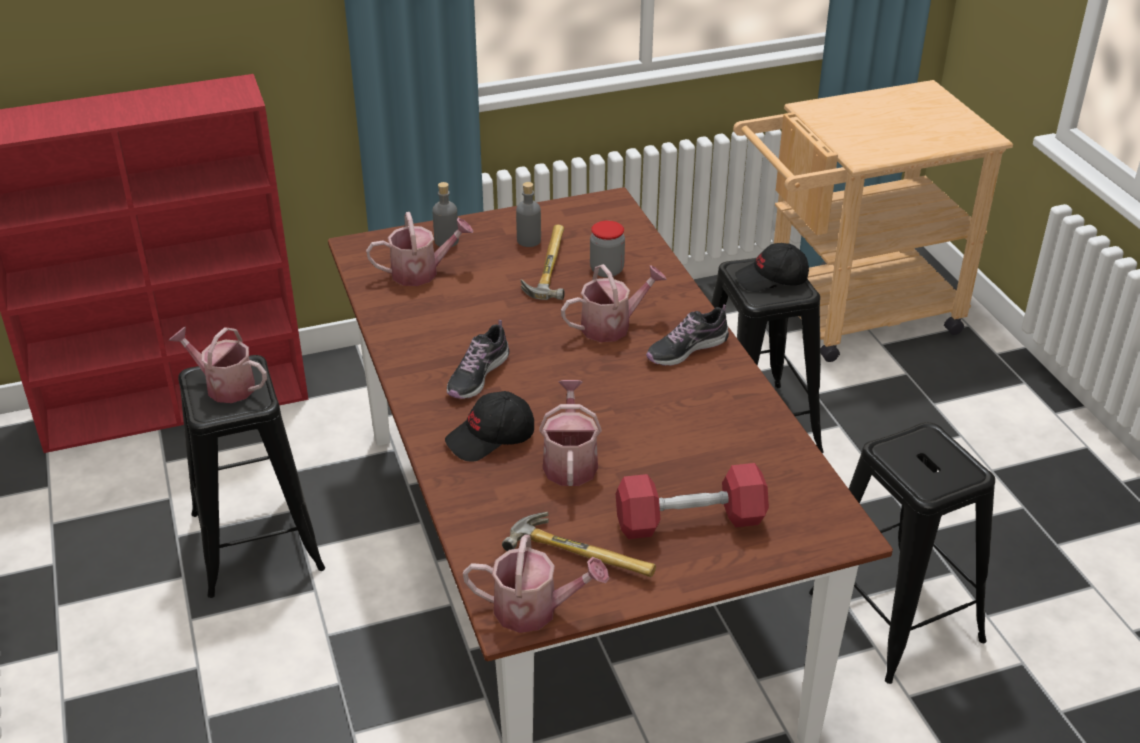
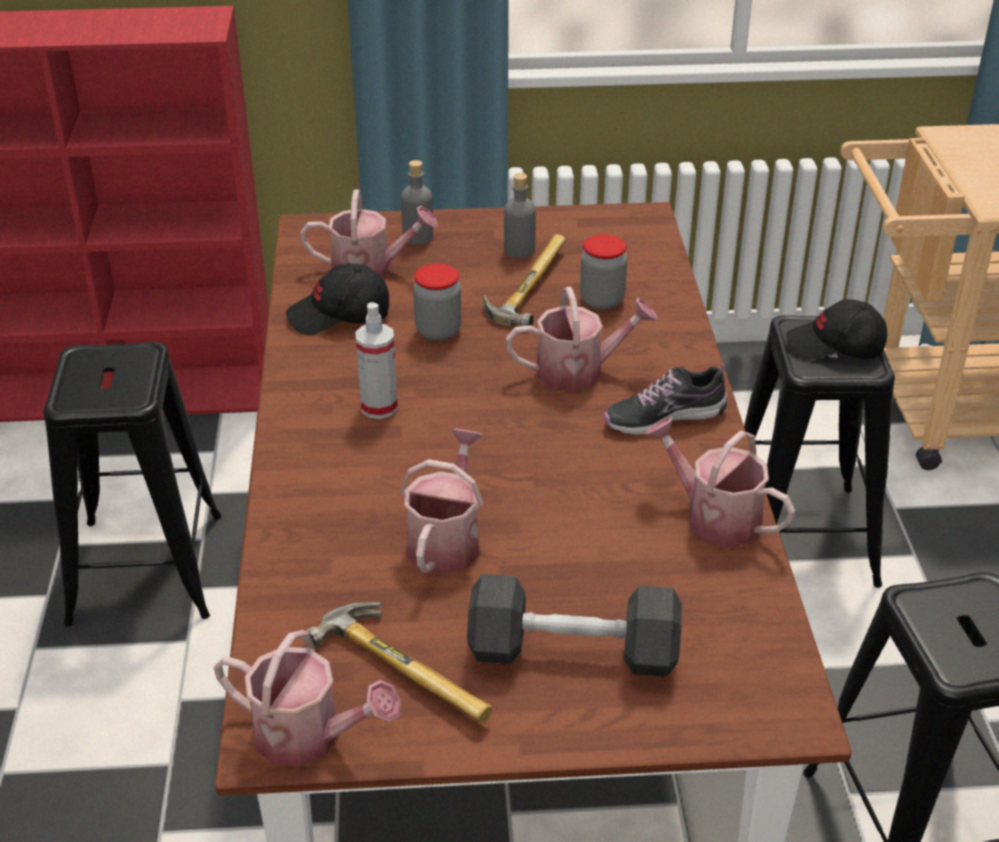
camera: 15 degrees right, 0 degrees up
(224, 386) = (105, 373): watering can -> watering can (714, 516)
(477, 375) = (379, 407): shoe -> spray bottle
(491, 438) = (359, 490): black cap -> black cap (340, 316)
(495, 312) = (438, 331): none -> jar
(690, 521) = (573, 652): red dumbbell -> grey dumbbell

